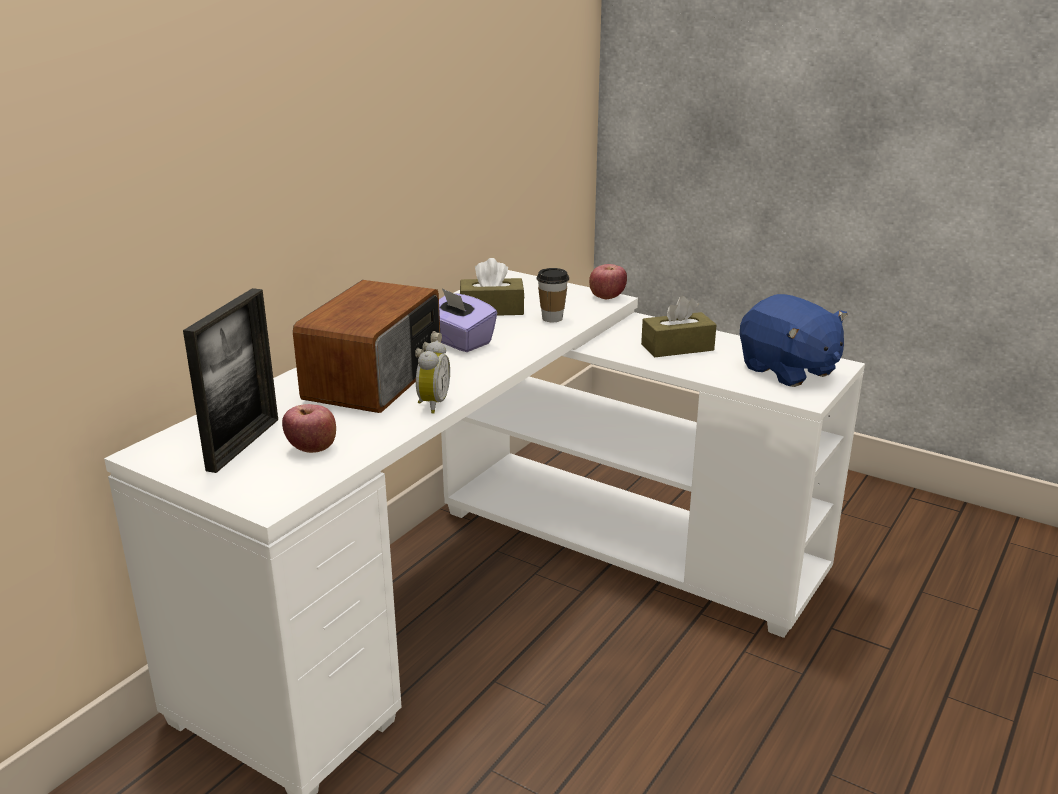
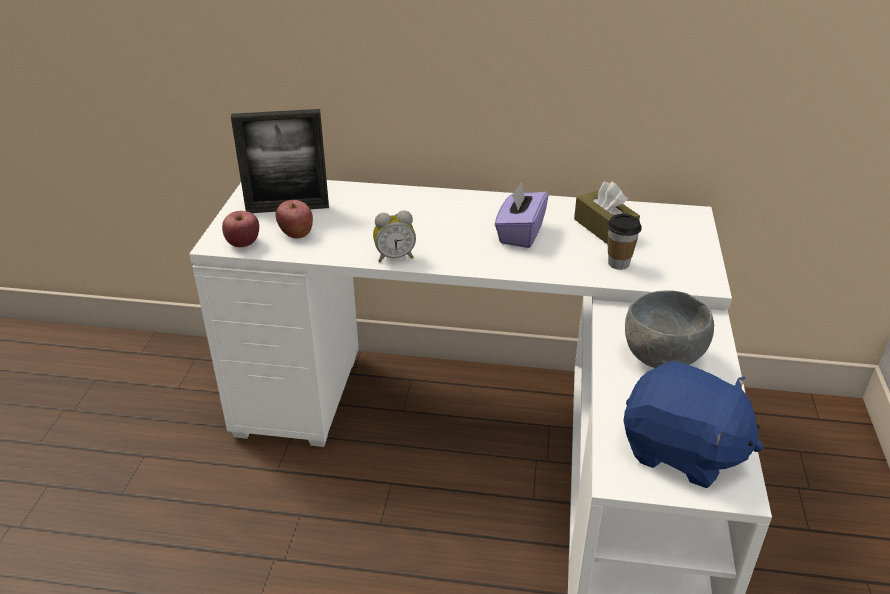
camera: 65 degrees right, 10 degrees up
(377, 379) = (419, 222): radio -> none
(607, 297) = (709, 279): apple -> apple (243, 243)
(677, 347) = (663, 359): brown tissue box -> grey bowl
(788, 370) = (681, 451): blue plush toy -> blue plush toy turned 90 degrees counterclockwise

